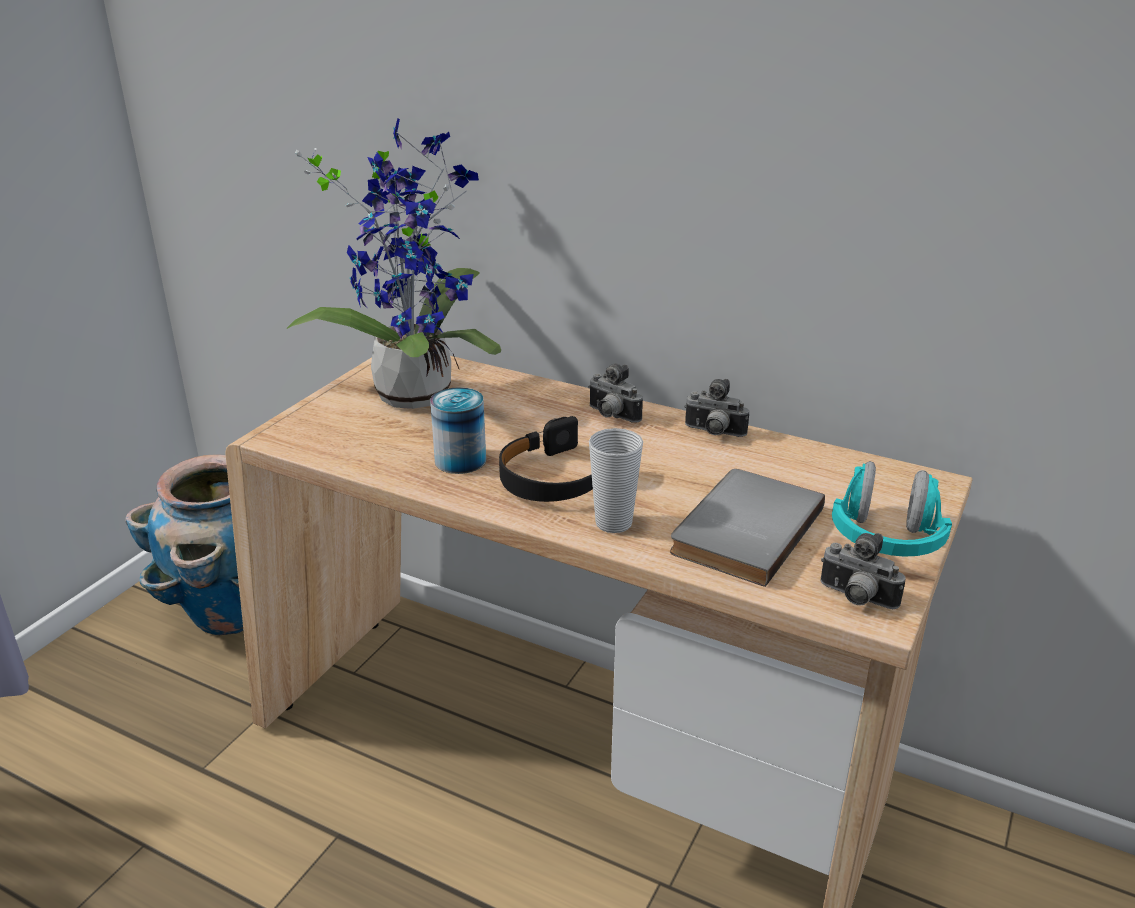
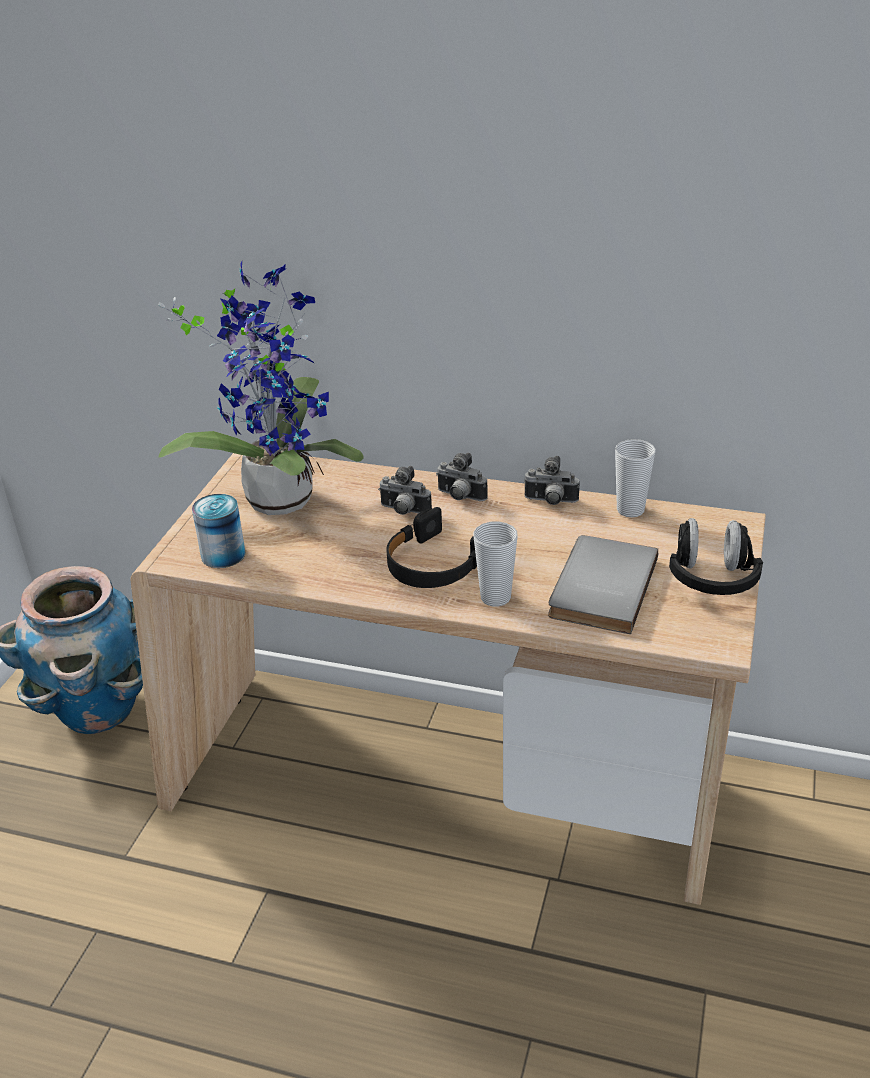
camera: 10 degrees left, 5 degrees up
(460, 460) = (347, 558): can -> can (223, 555)
(806, 453) = (630, 510): none -> cup
(856, 599) = (701, 633): camera -> camera (404, 511)
(886, 539) = (712, 579): turquoise headphones -> black headphones

